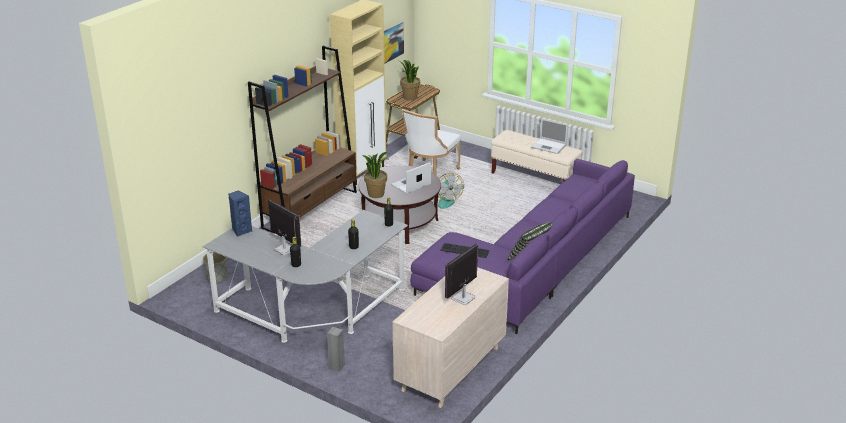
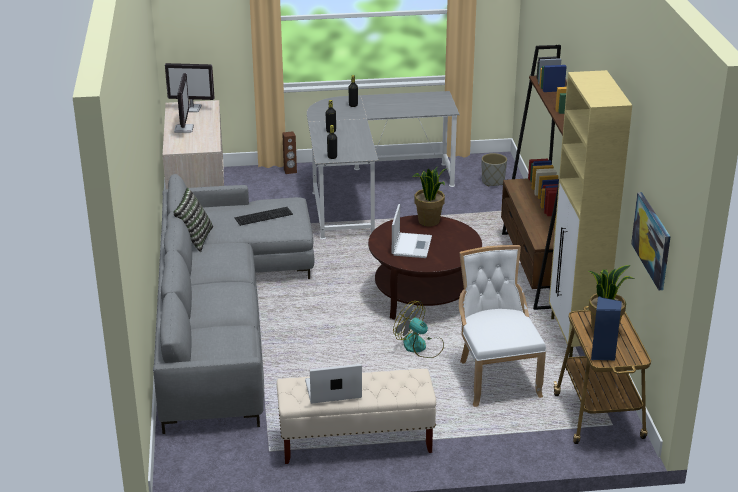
camera: 140 degrees right, 0 degrees up
(241, 231) = (444, 108): blue speaker -> blue speaker (603, 354)
(285, 249) = (383, 110): monitor -> monitor (192, 108)
(337, 366) = (290, 171): grey speaker -> brown speaker
(532, 264) = (224, 315): purple sofa -> grey sofa

